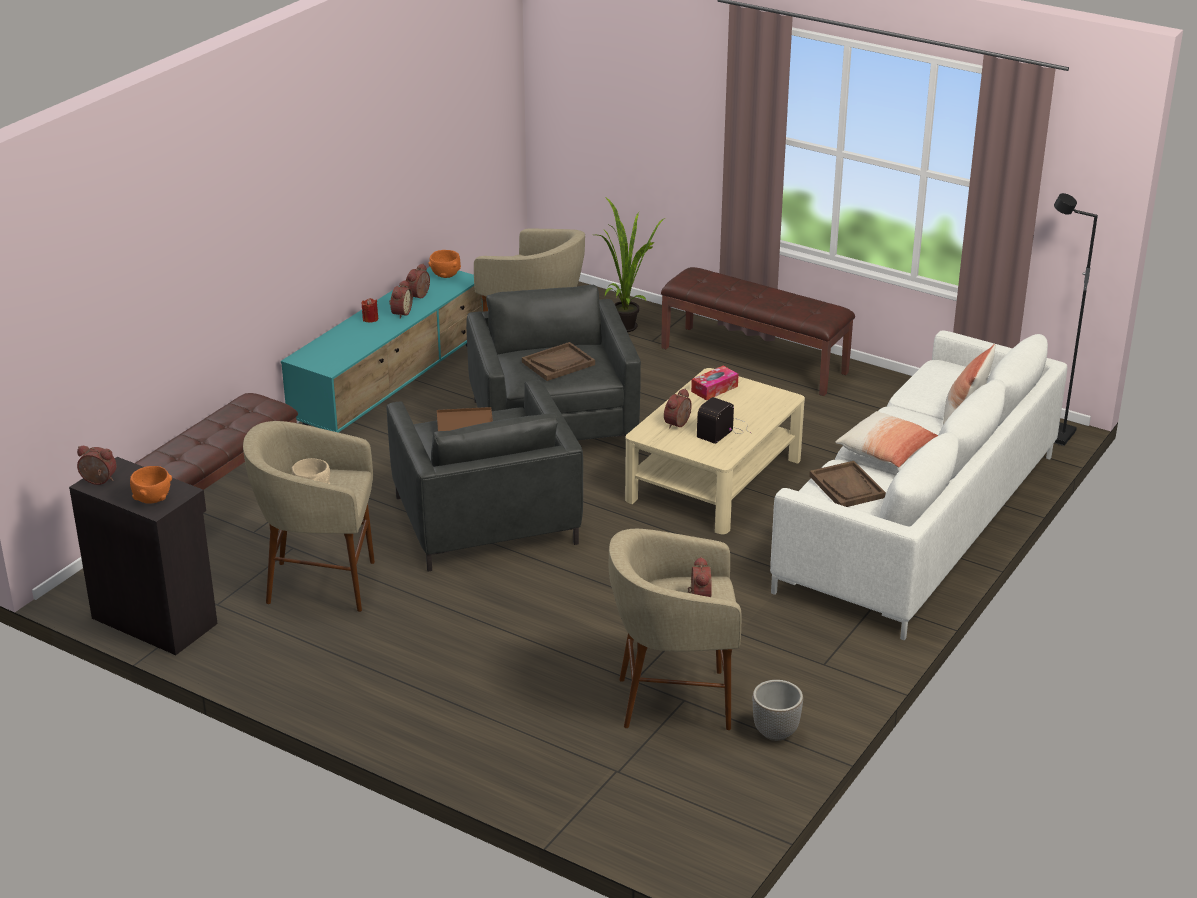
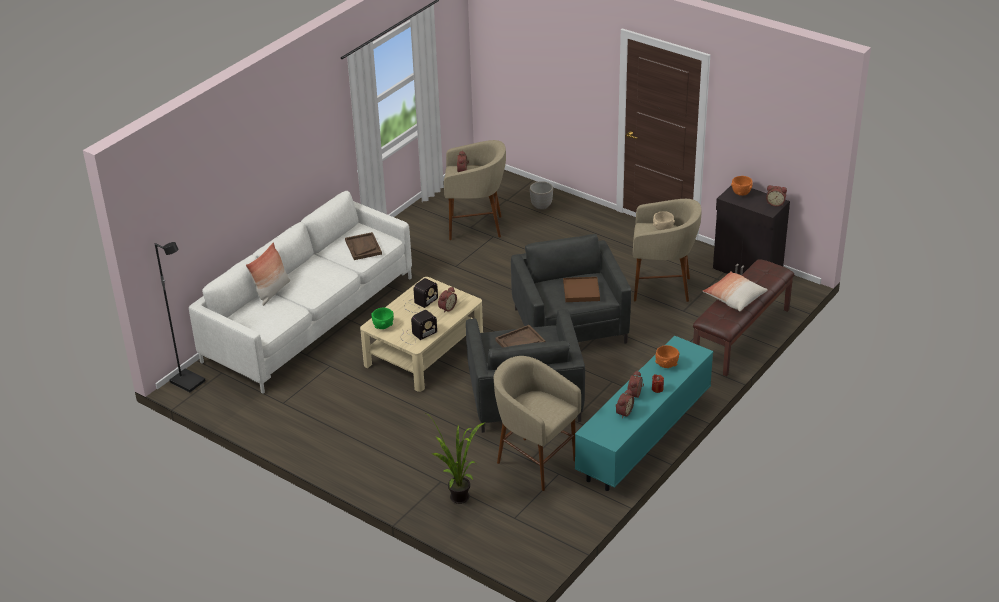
camera: 175 degrees left, 5 degrees up
(445, 275) = (605, 436): orange bowl -> orange bowl (666, 365)
(714, 389) = (417, 335): tissue box -> radio
(754, 360) = (365, 457): brown bench -> none
(770, 399) = (383, 326): none -> green bowl
(775, 732) = (430, 213): planter -> planter (541, 206)
(887, 452) = (330, 270): pillow -> pillow (734, 298)

